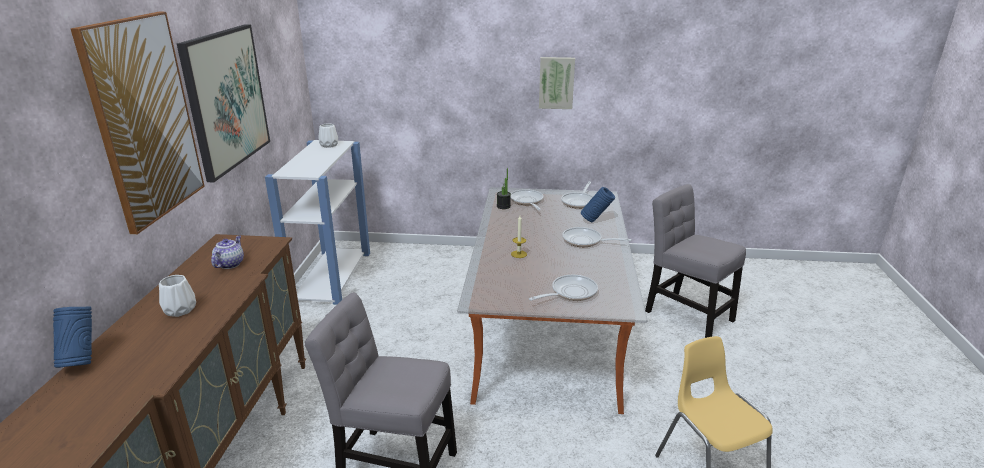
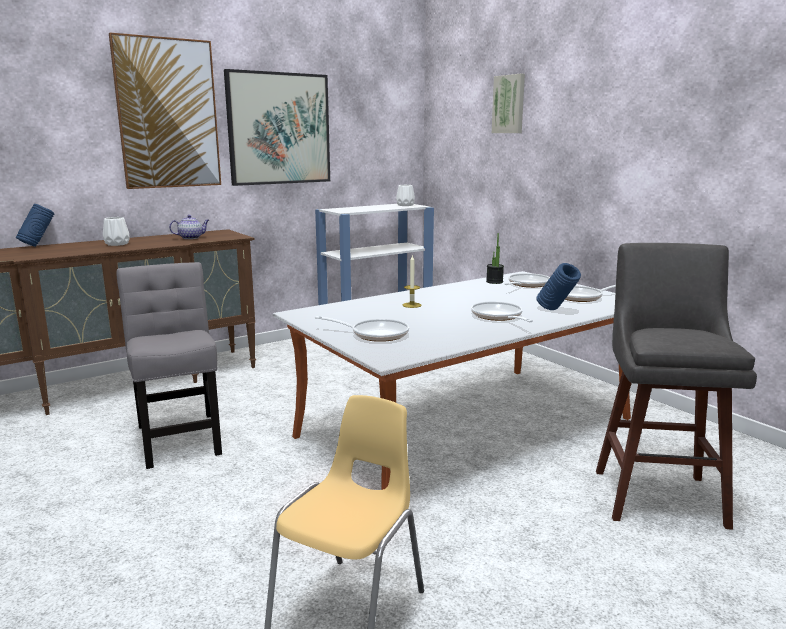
camera: 50 degrees right, 10 degrees down
(556, 83) = (626, 152): picture -> picture (509, 104)
(685, 313) = (658, 495): grey chair -> grey stool

